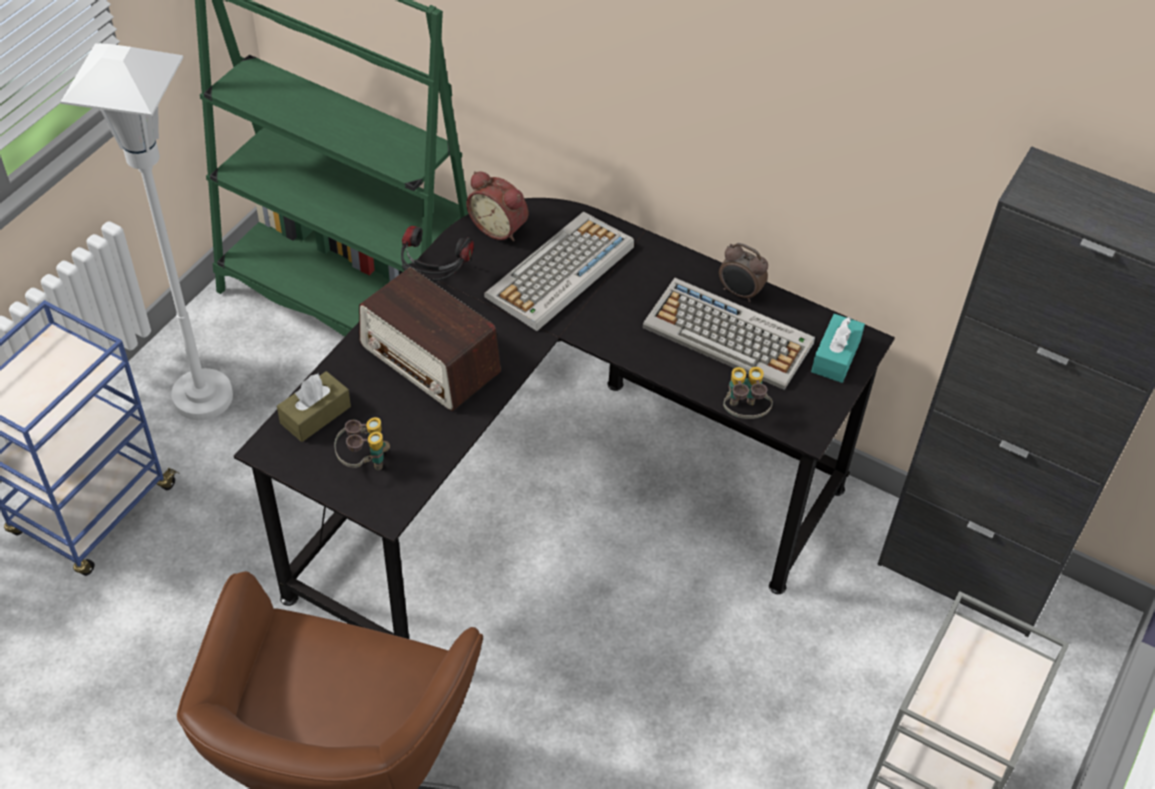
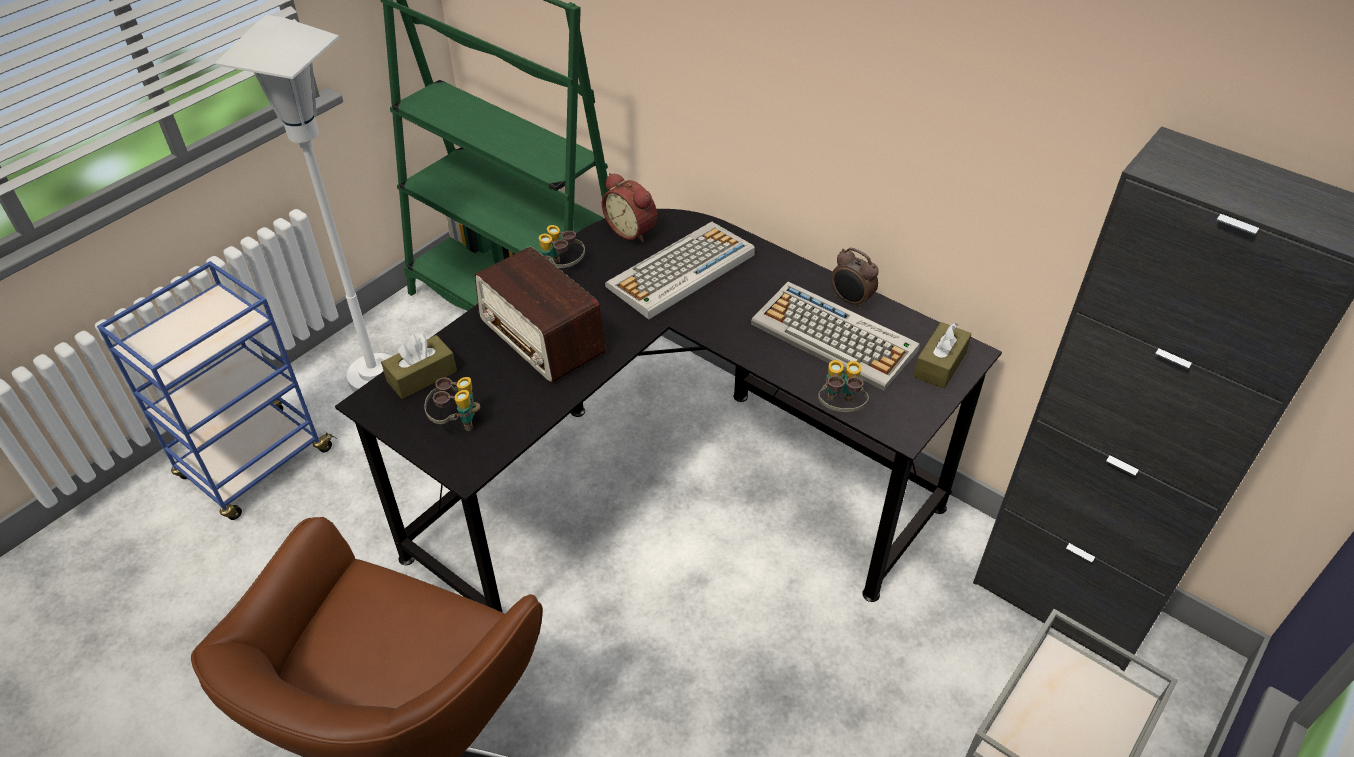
camera: 10 degrees right, 5 degrees down
(435, 280) = (562, 269): headphones -> binoculars
(835, 356) = (940, 364): turquoise tissue box -> brown tissue box

